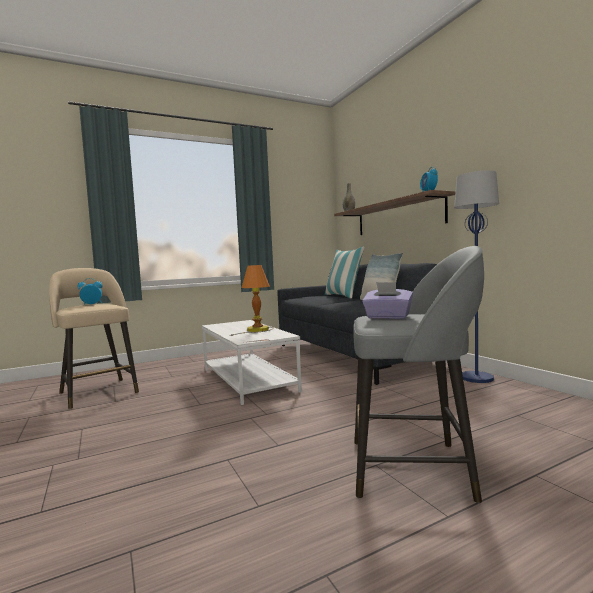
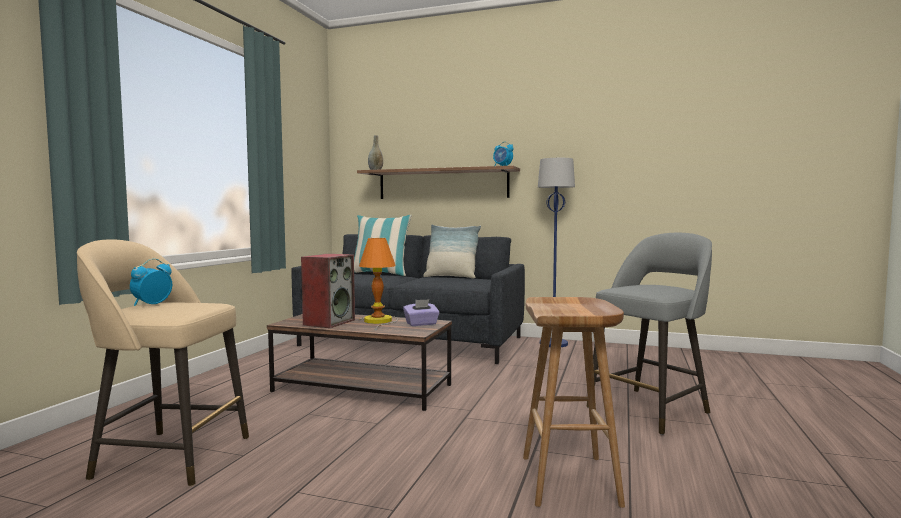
camera: 45 degrees left, 0 degrees up
(185, 494) = (571, 481): none -> brown stool
(231, 327) = (329, 322): none -> speaker
(248, 380) = (363, 388): white coffee table -> brown coffee table
(387, 317) = (643, 288): purple tissue box -> purple tissue box (421, 324)

